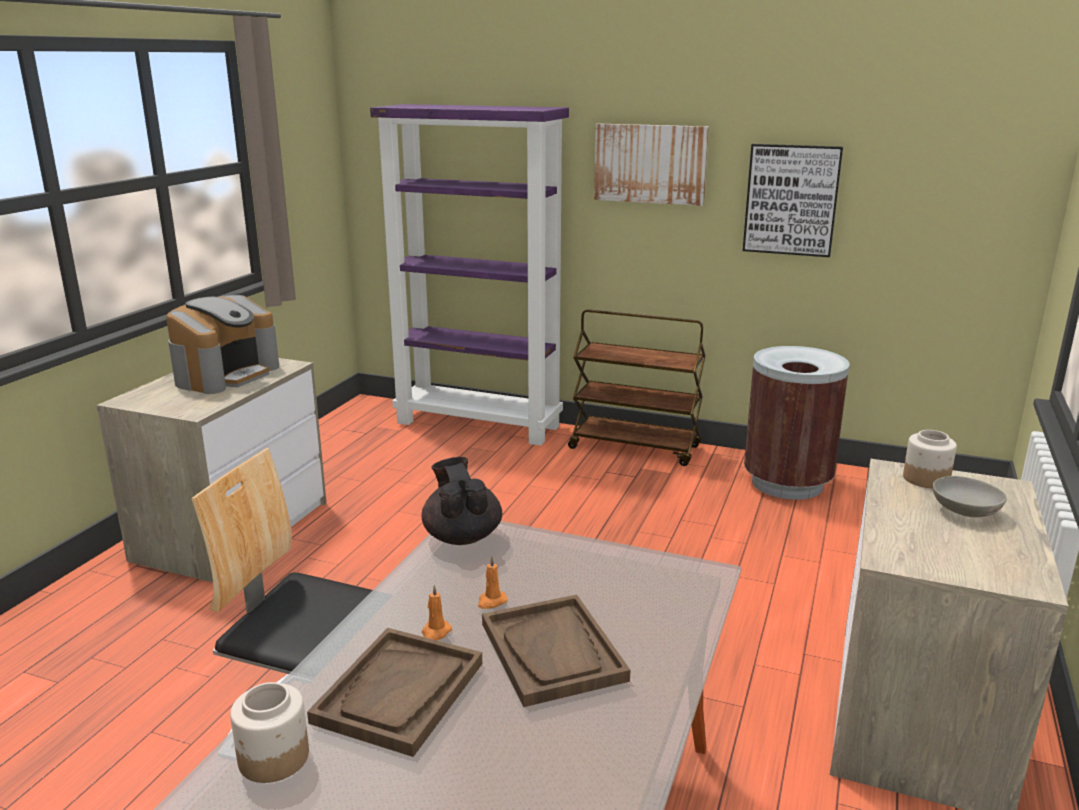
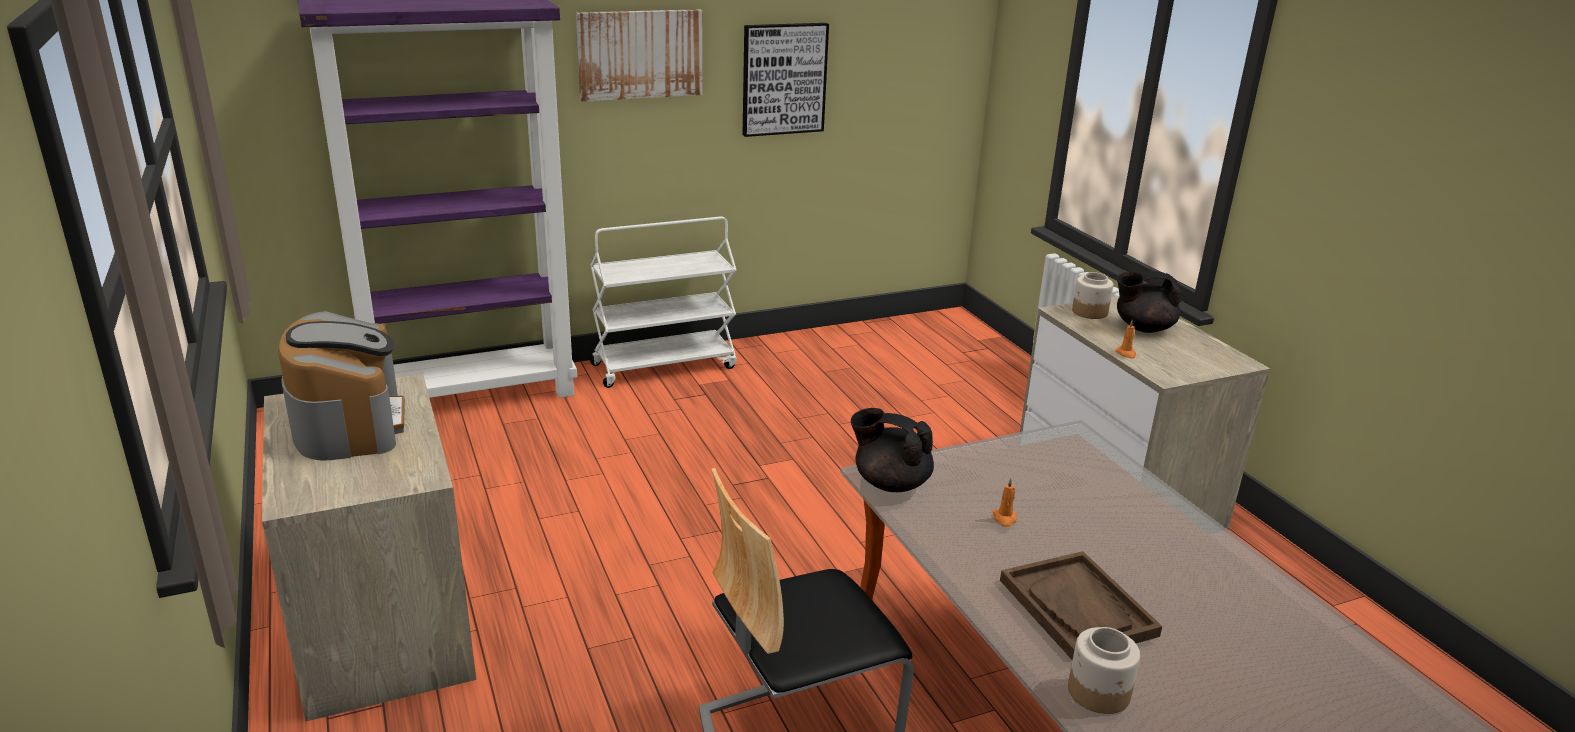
camera: 45 degrees left, 5 degrees up
(435, 632) = (1017, 558): orange candle -> orange candle (1126, 354)
(553, 652) = (1099, 530): brown tray -> none
(635, 447) = (664, 366): brown cart -> white cart
(787, 483) = (828, 355): brown trash can -> none
(964, 511) = (1142, 328): grey bowl -> black teapot

